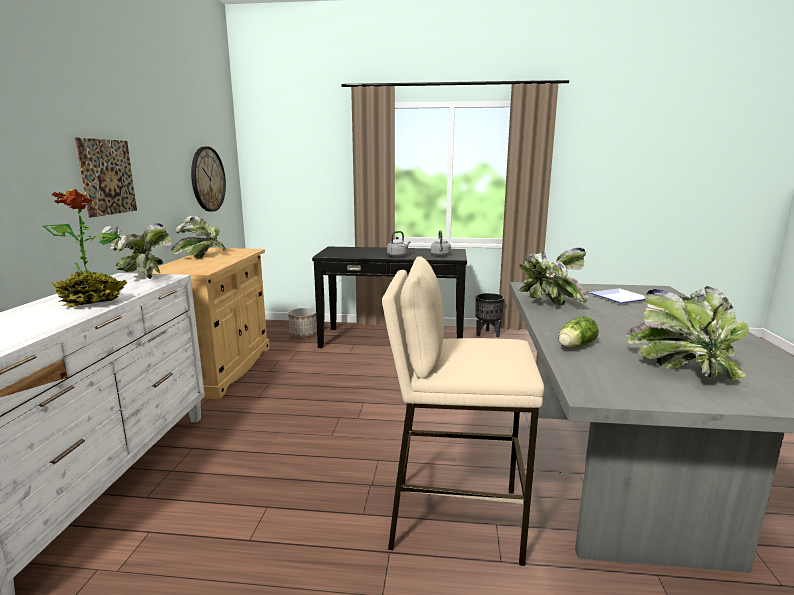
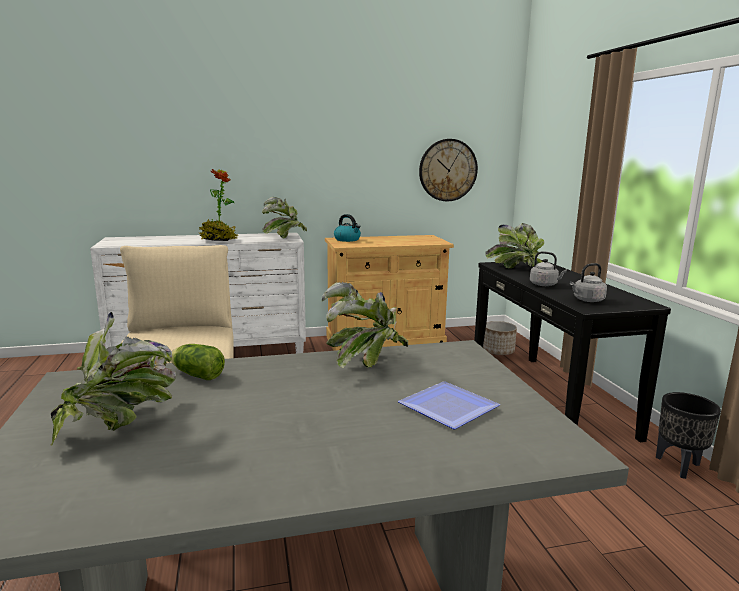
camera: 70 degrees right, 0 degrees up
(107, 177) = (308, 163): picture -> none
(175, 267) = (347, 239): none -> kettle
(201, 257) = (392, 238): potted plant -> potted plant (515, 267)

